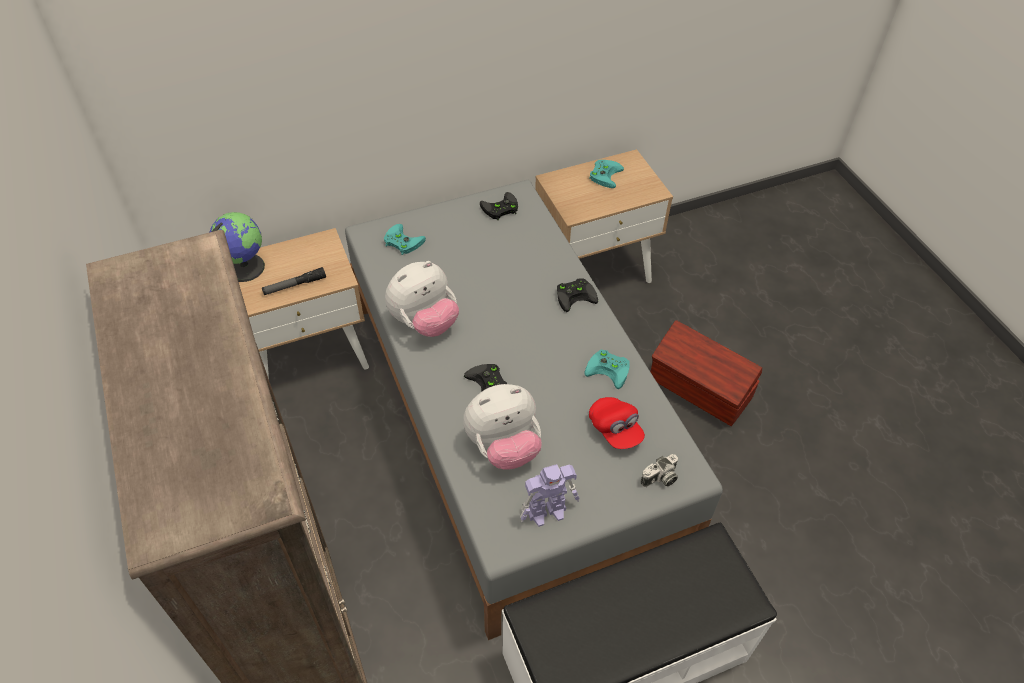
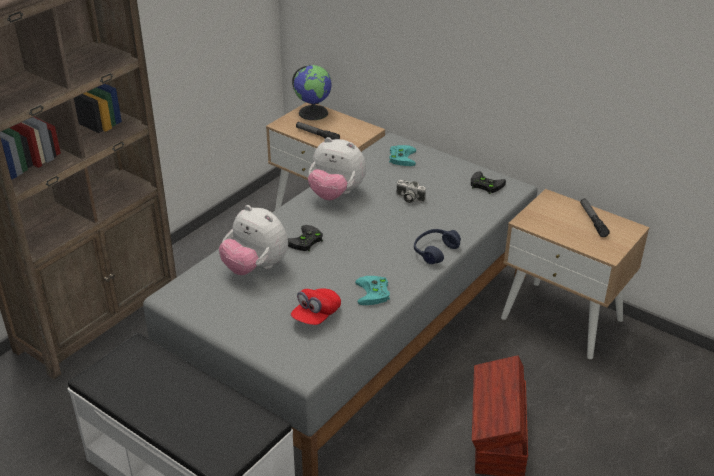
camera: 60 degrees right, 15 degrees down
(548, 511) = (214, 307): toy robot -> none
(576, 295) = (435, 251): black game controller -> blue headphones
(604, 174) = (593, 220): turquoise game controller -> flashlight
(660, 479) = (287, 354): camera -> camera (409, 198)

